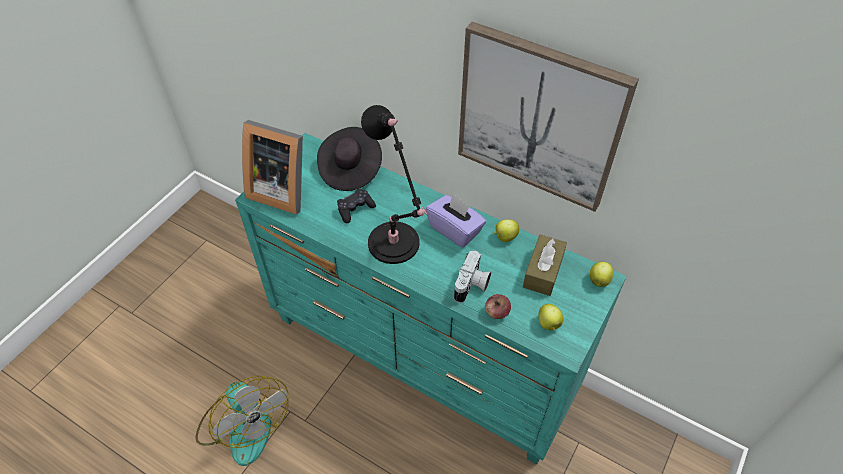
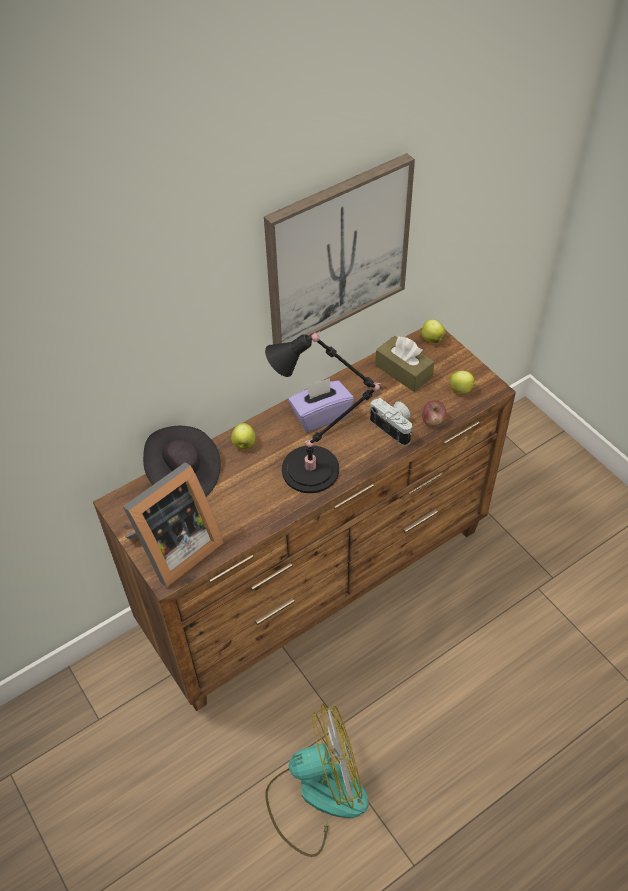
camera: 65 degrees left, 0 degrees up
(355, 209) = (245, 488): black game controller -> none
(422, 356) = (318, 582): turquoise dresser -> brown dresser
(505, 237) = (350, 382): apple -> apple (244, 444)

